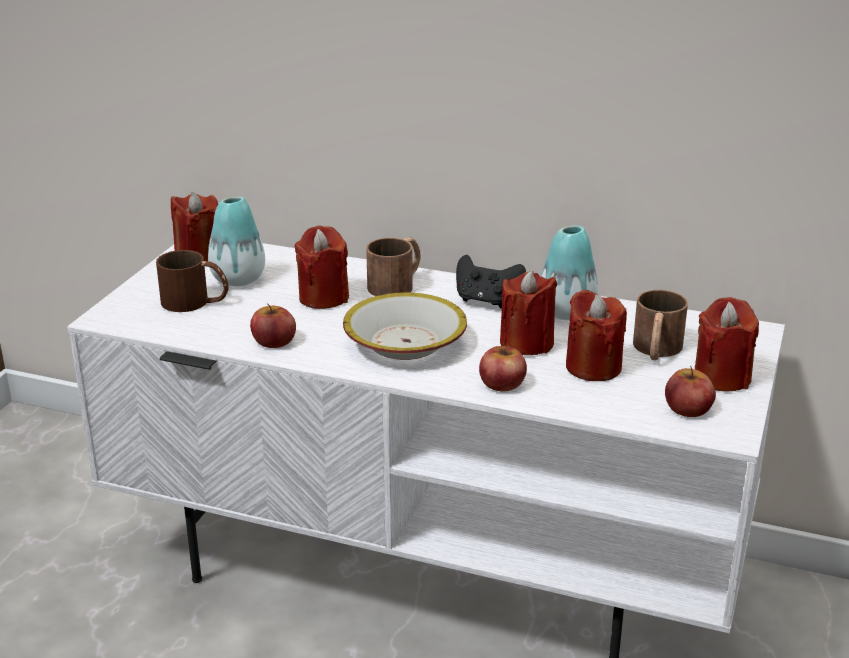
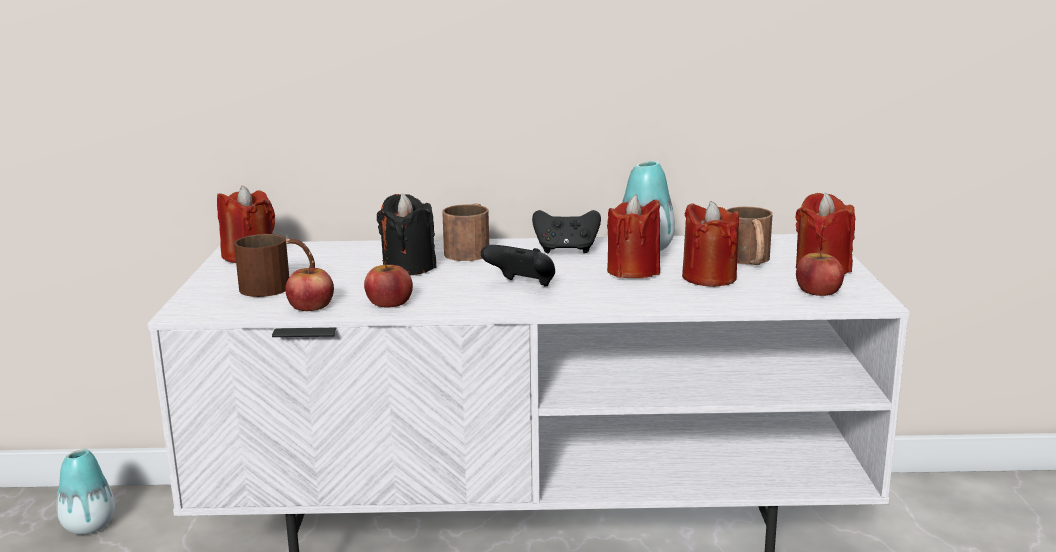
camera: 20 degrees left, 10 degrees down
(238, 279) = (307, 266): vase -> vase (89, 526)
(323, 297) = (408, 268): red candle -> black candle
(406, 343) = (522, 286): bowl -> black game controller
(502, 383) = (641, 299): apple -> apple (311, 305)

